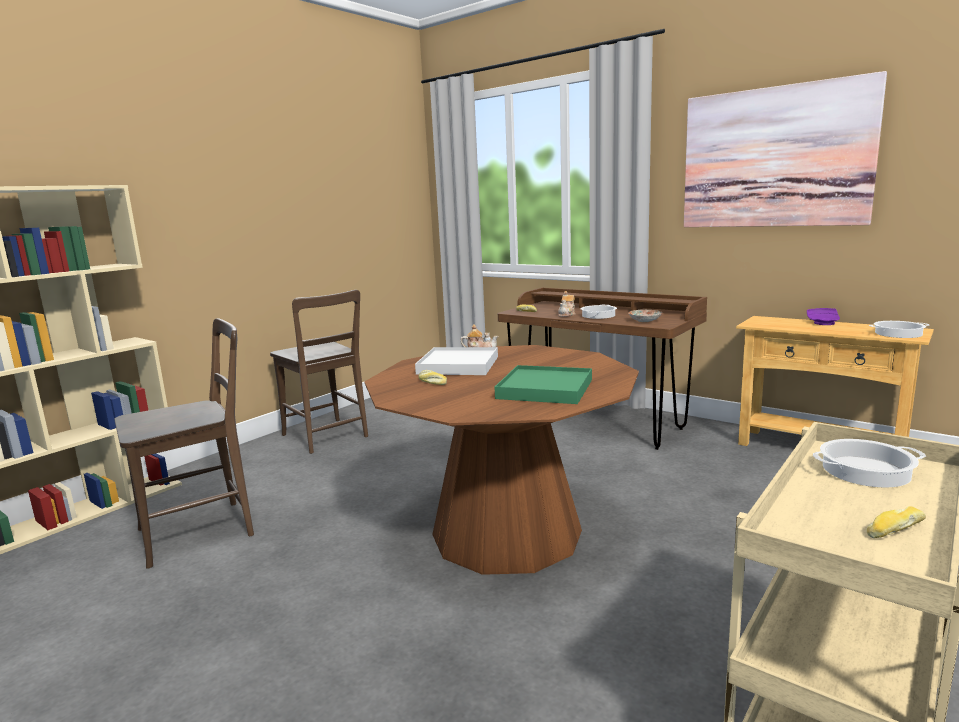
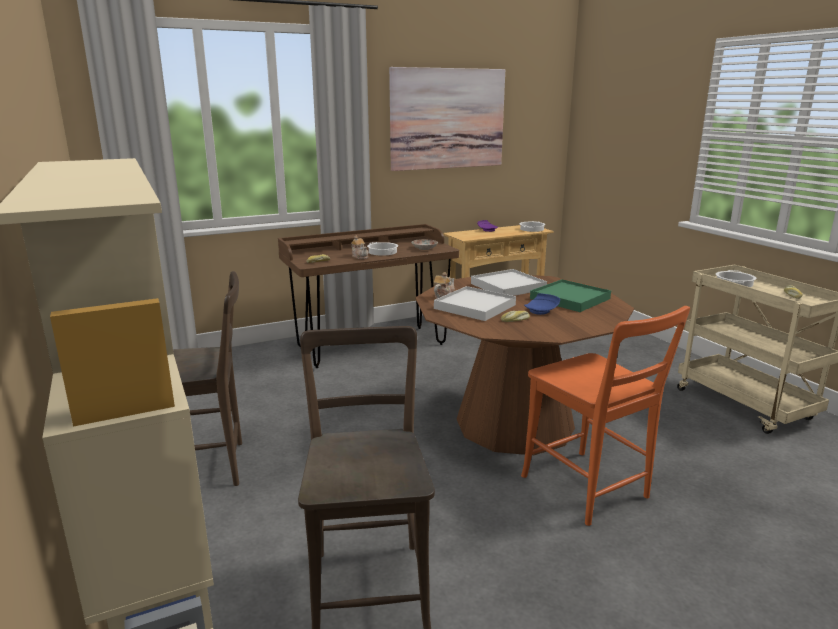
camera: 65 degrees left, 5 degrees up
(388, 609) = (589, 490): none -> orange chair
(477, 386) = (541, 311): none -> blue plate
(553, 363) = (508, 286): none -> white tray

